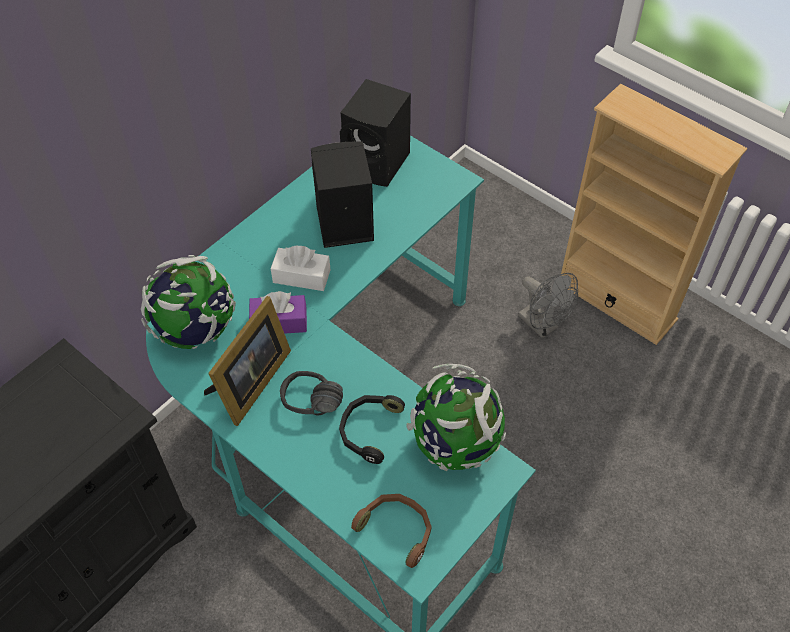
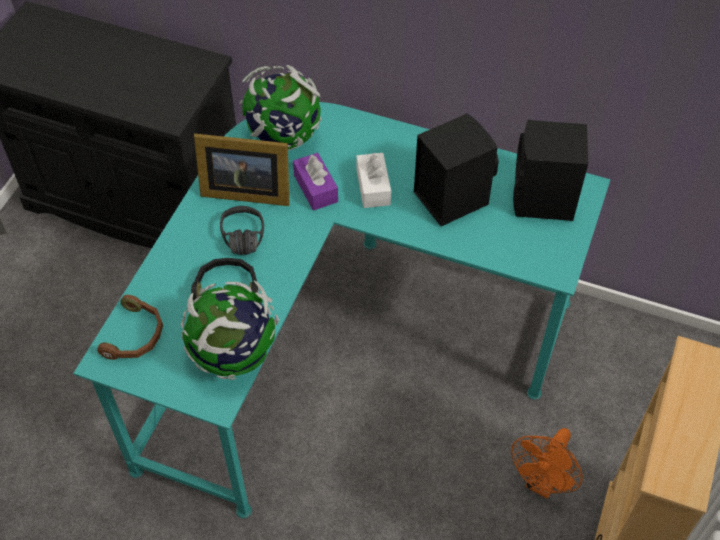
camera: 70 degrees right, 0 degrees up
(542, 326) = (542, 483): grey fan -> orange fan

